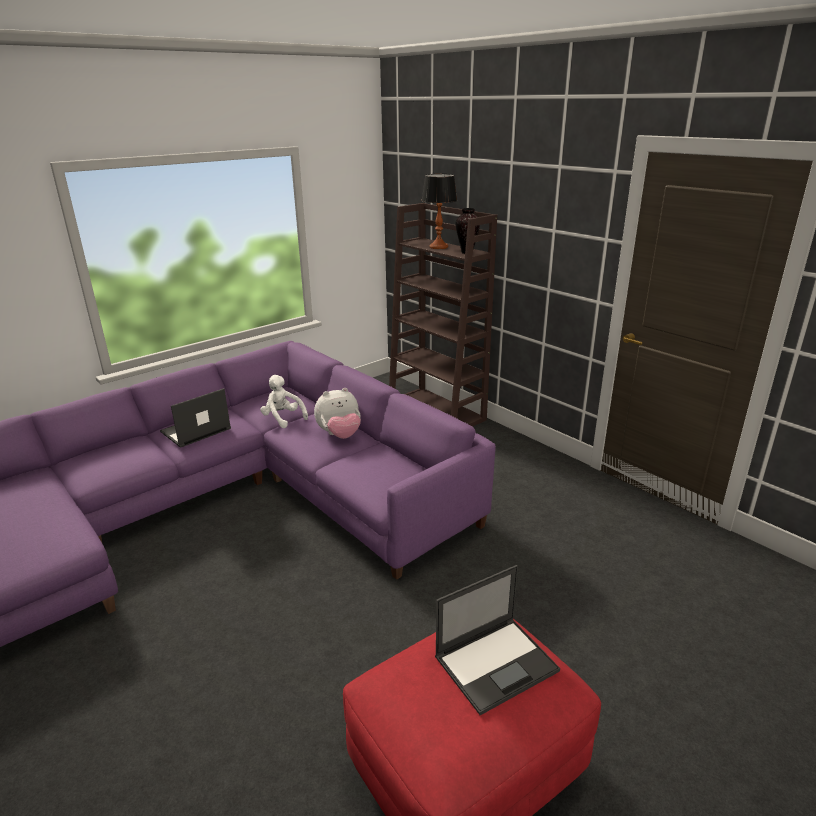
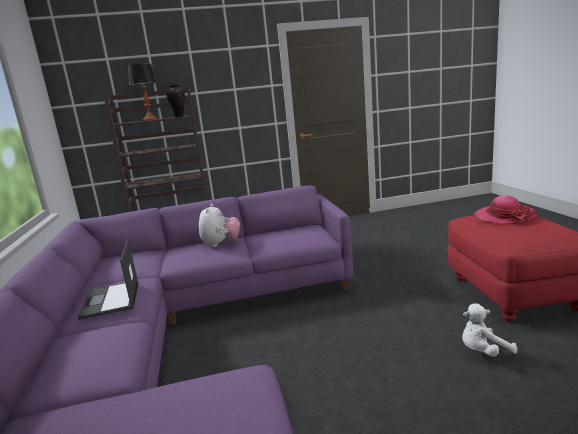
camera: 60 degrees left, 10 degrees down
(283, 418) = (157, 262): white plush toy -> white plush toy (483, 351)
(497, 663) = (504, 216): laptop -> hat

